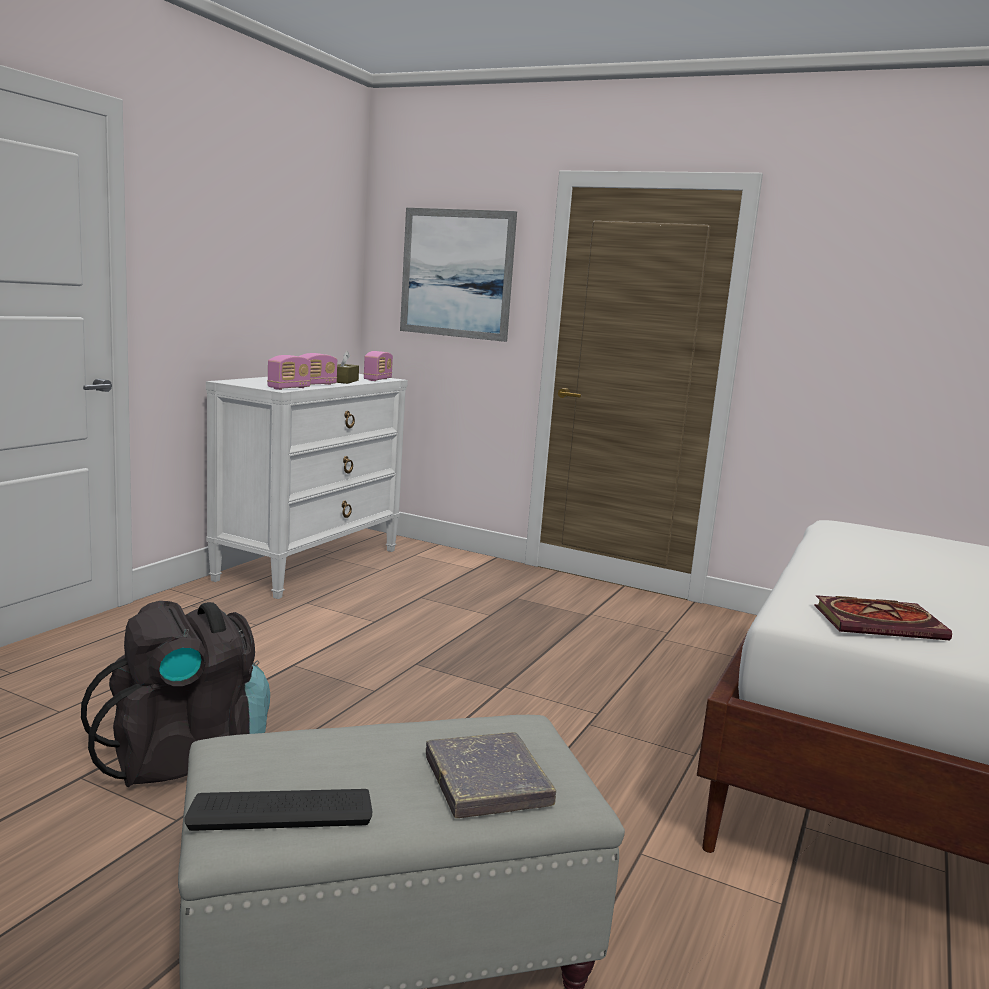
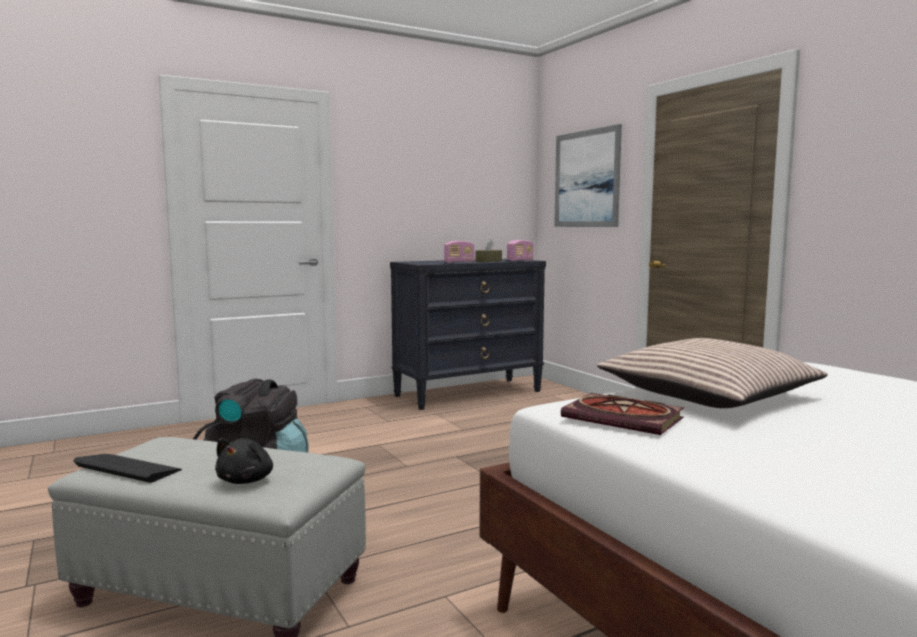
camera: 35 degrees right, 5 degrees down
(289, 388) = (431, 263): radio -> none
(309, 564) = (469, 393): white dresser -> black dresser
(487, 782) = (247, 480): grey book -> black plush toy
(865, 578) = (708, 395): none -> pillow

